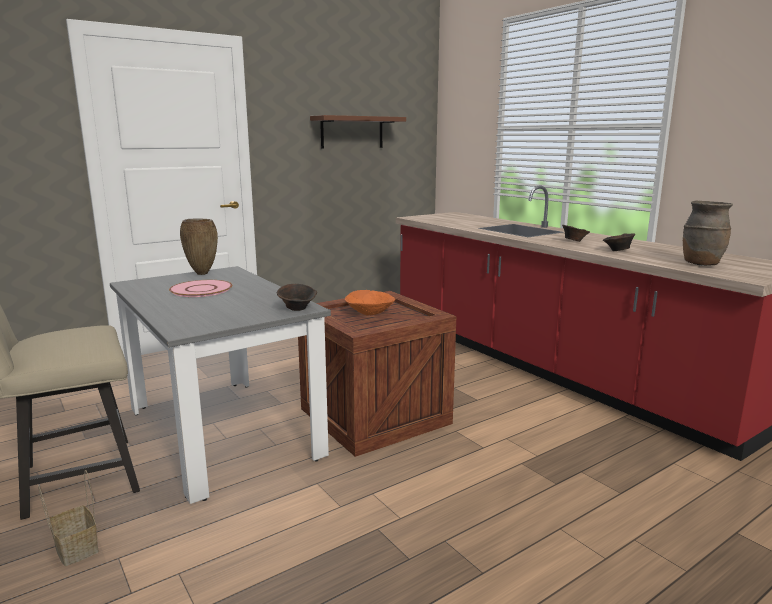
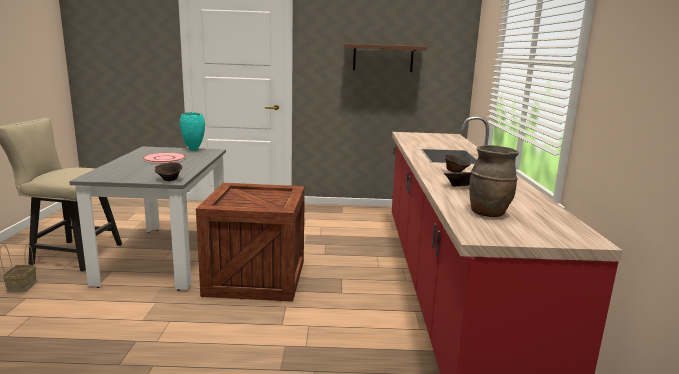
camera: 35 degrees right, 0 degrees up
(203, 274) = (194, 150): brown vase -> turquoise vase
(370, 313) = (254, 197): orange bowl -> none

